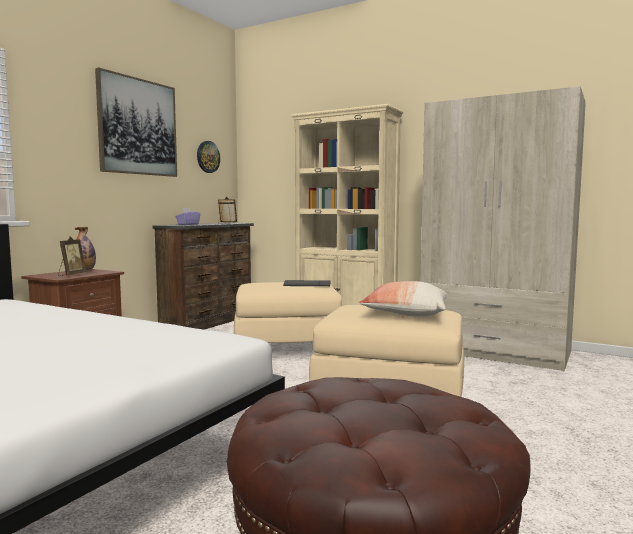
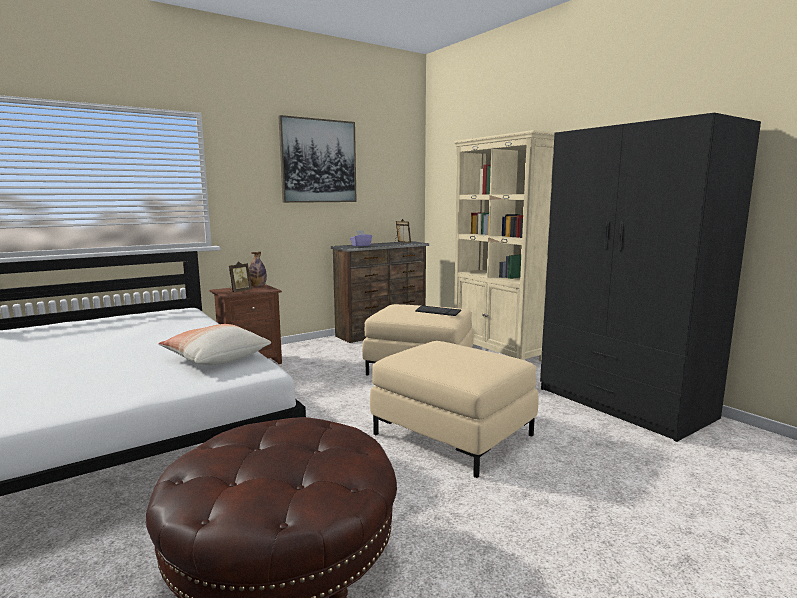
camera: 25 degrees right, 5 degrees up
(208, 157) = (391, 181): wall clock -> none
(405, 314) = (464, 360): pillow -> pillow (215, 358)
(495, 351) = (623, 403): beige wardrobe -> black wardrobe

